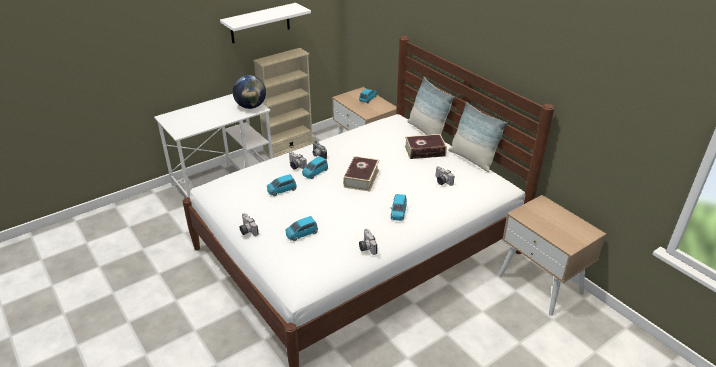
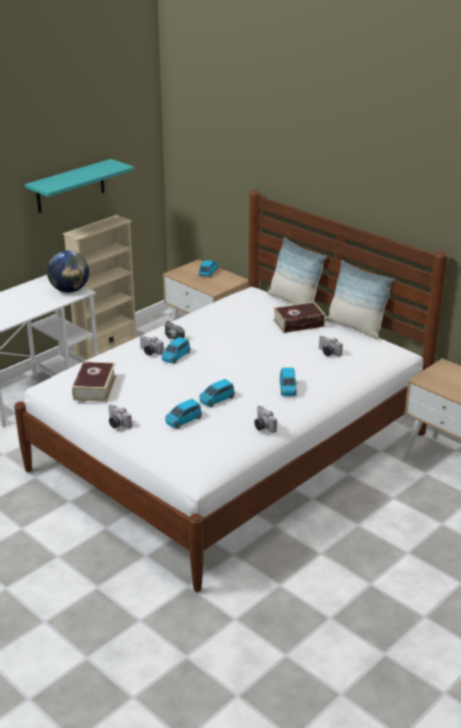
camera: 10 degrees left, 5 degrees down
(260, 23) = (70, 186): white shelf -> turquoise shelf
(281, 190) = (142, 378): blue toy car -> blue toy car (217, 399)
(361, 178) = (233, 358): book -> book (95, 388)

